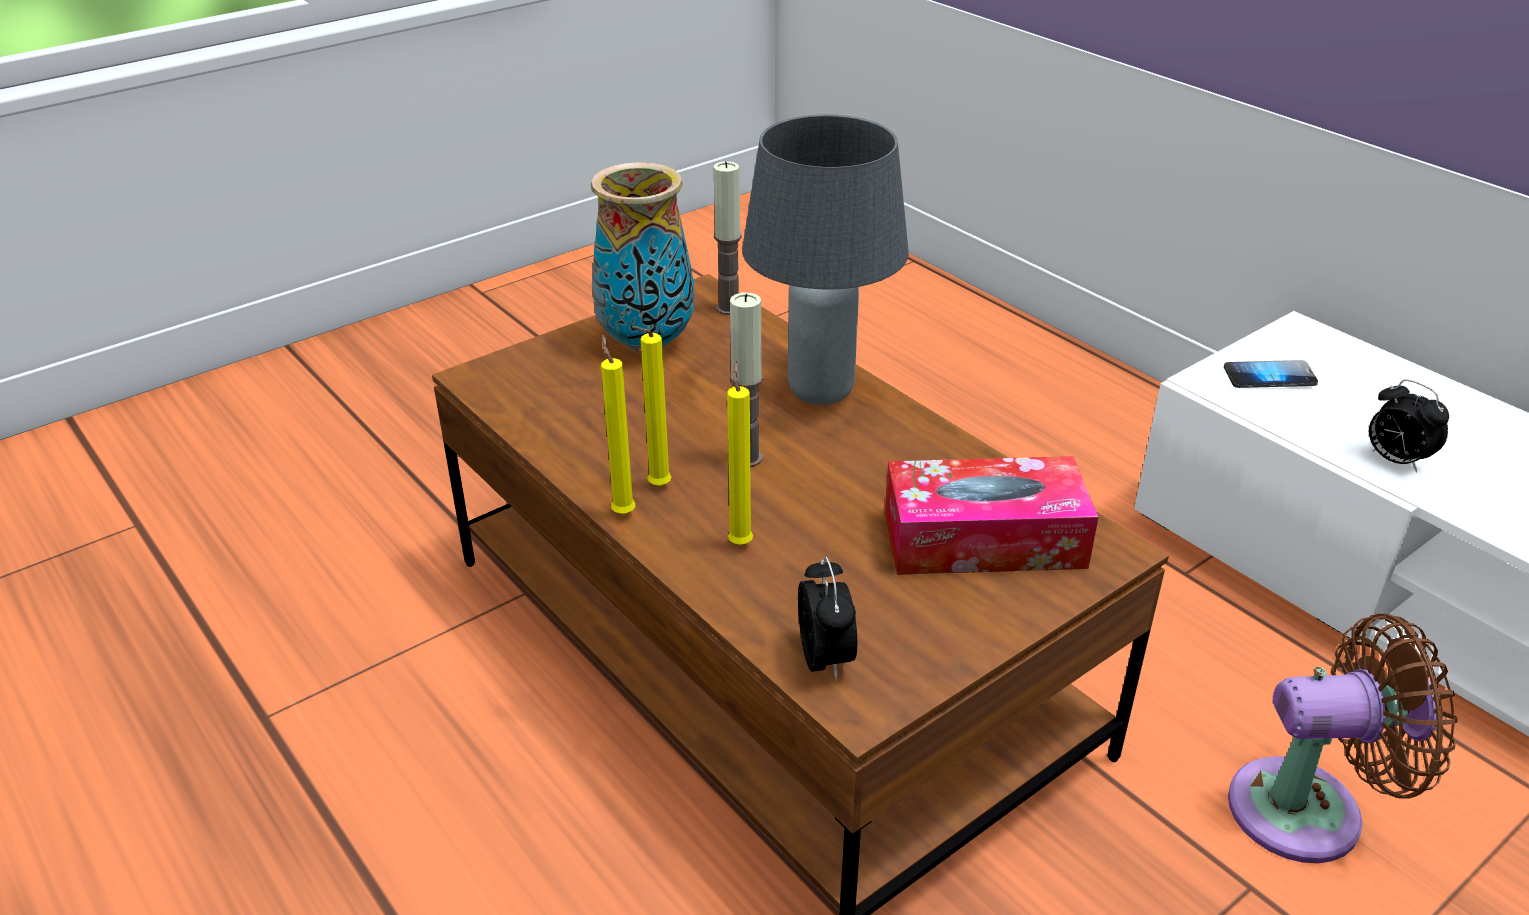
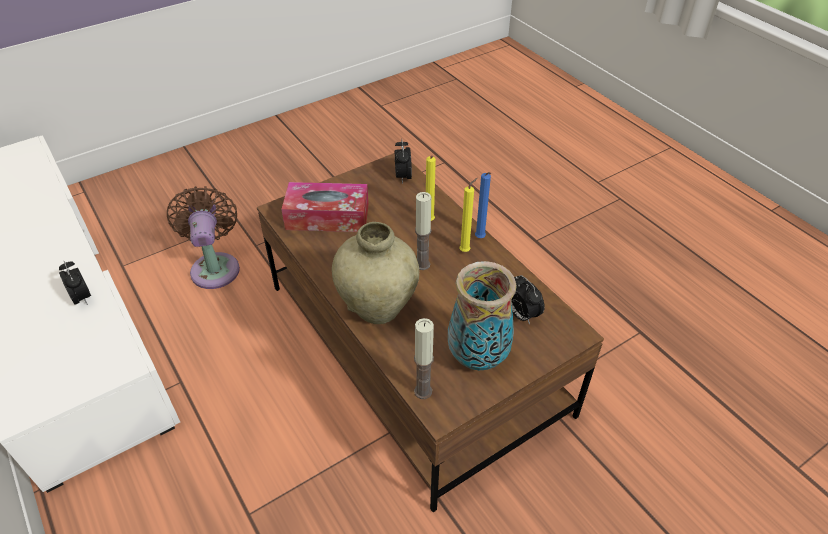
camera: 175 degrees left, 10 degrees up
(564, 394) = (521, 315): none -> alarm clock
(622, 511) = (480, 239): yellow candle -> blue candle
(819, 390) = (377, 308): grey table lamp -> beige vase
(1269, 377) = (85, 367): phone -> none
(1309, 810) = (215, 267): brown fan -> brown fan turned 75 degrees clockwise

